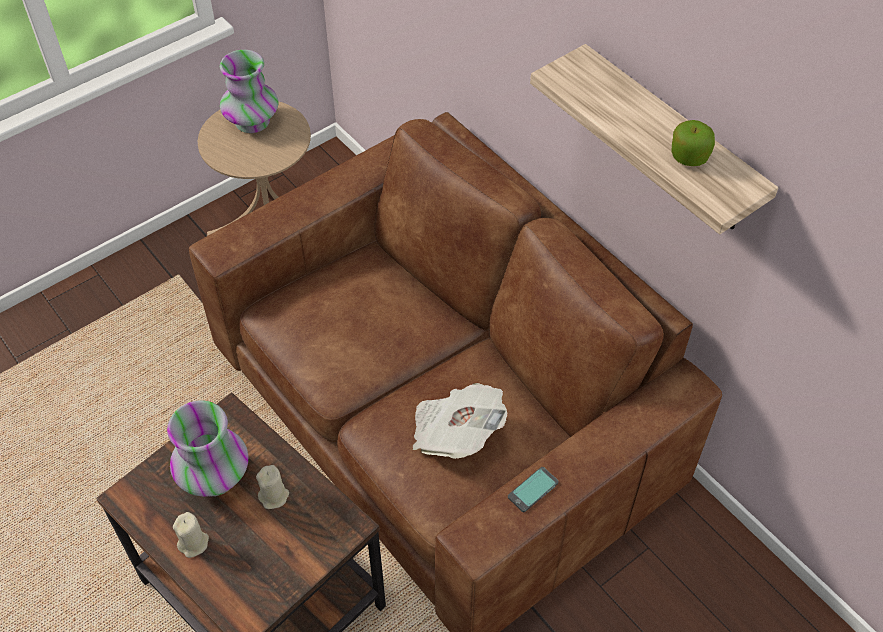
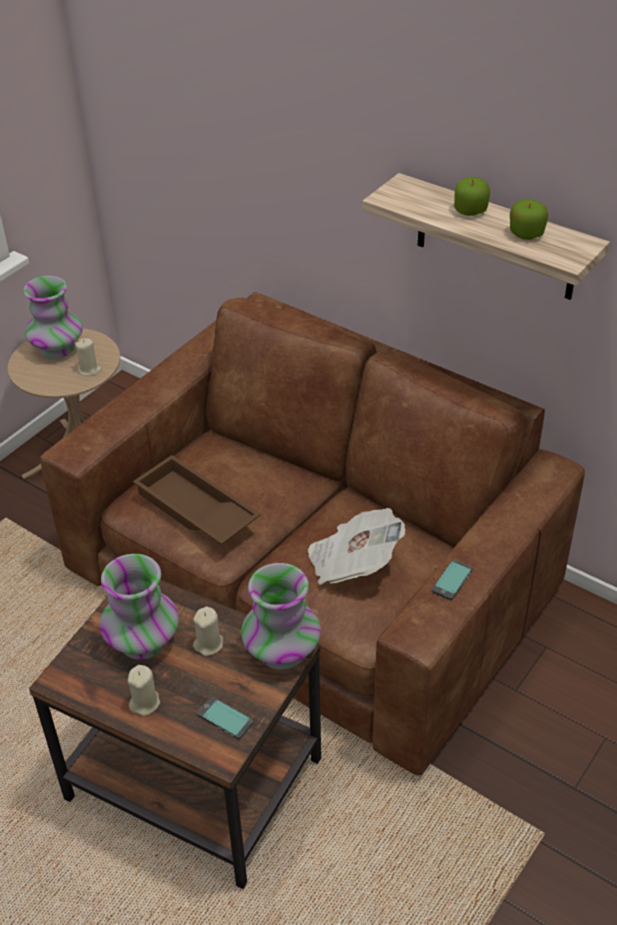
camera: 15 degrees left, 10 degrees down
(260, 581) = (225, 719): none -> phone
(274, 153) = (89, 370): none -> beige candle
(324, 334) = (194, 510): none -> brown tray
(340, 523) = (282, 651): none -> vase
(641, 112) = (470, 211): none -> apple

